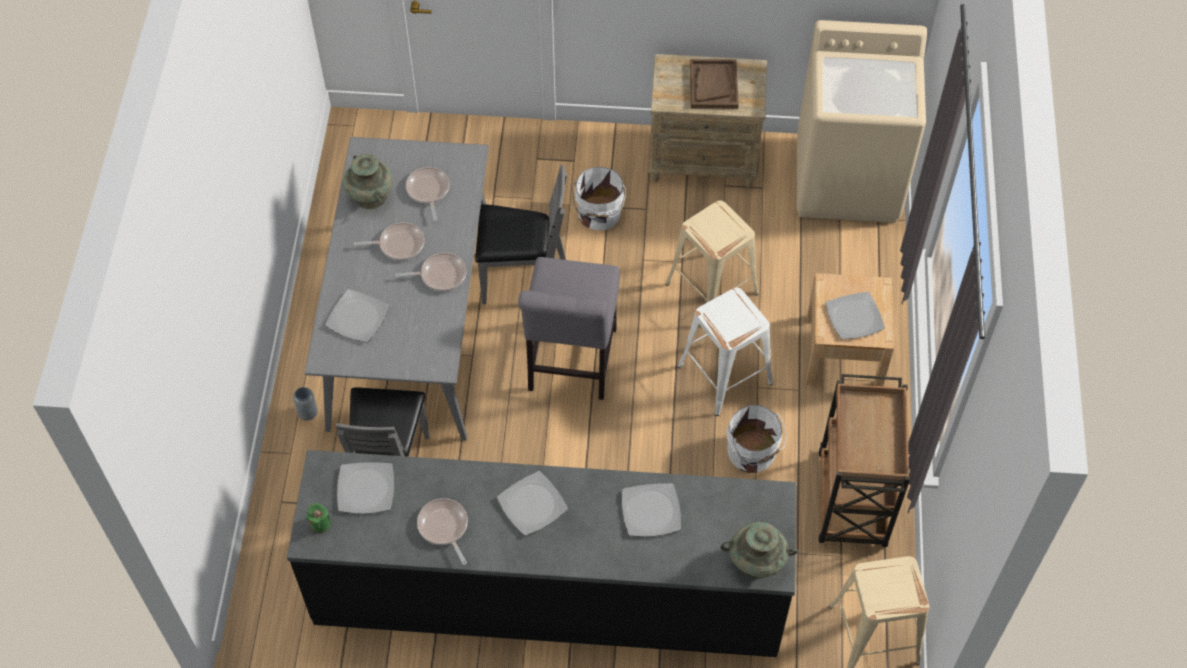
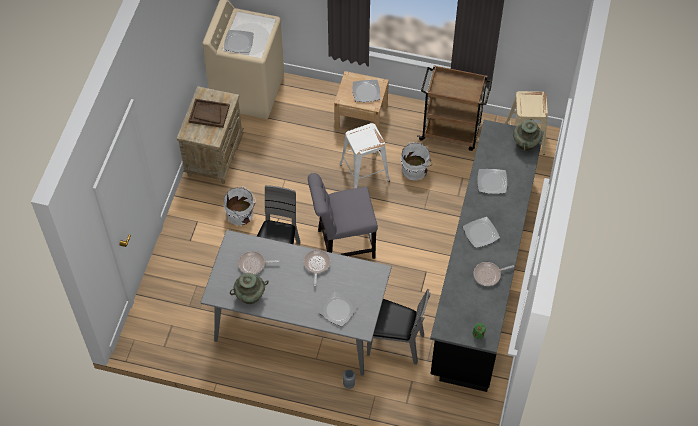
camera: 80 degrees left, 0 degrees up
(366, 488) = (460, 309): plate -> plate (238, 42)
(398, 244) = (289, 284): frying pan -> none
(570, 364) = (342, 244): grey chair -> grey chair turned 150 degrees clockwise
(712, 288) = (306, 168): beige stool -> none

